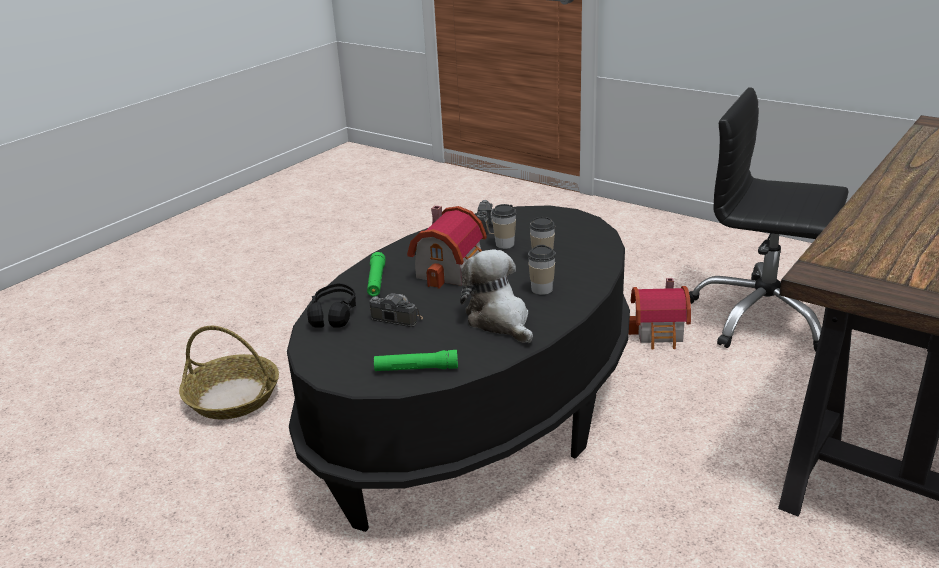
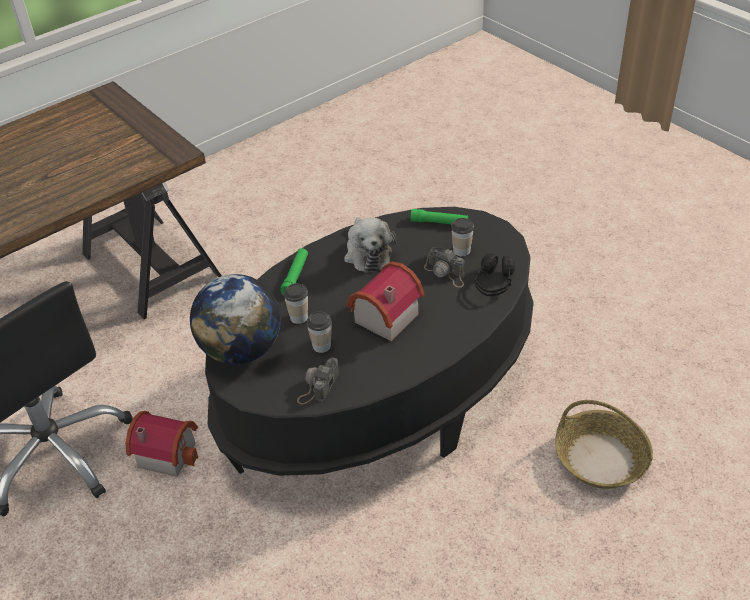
camera: 165 degrees left, 15 degrees up
(376, 281) = (454, 318): green flashlight -> green flashlight (295, 276)
(542, 289) = (320, 278): cup -> cup (461, 251)
(579, 231) = (242, 350): none -> globe

